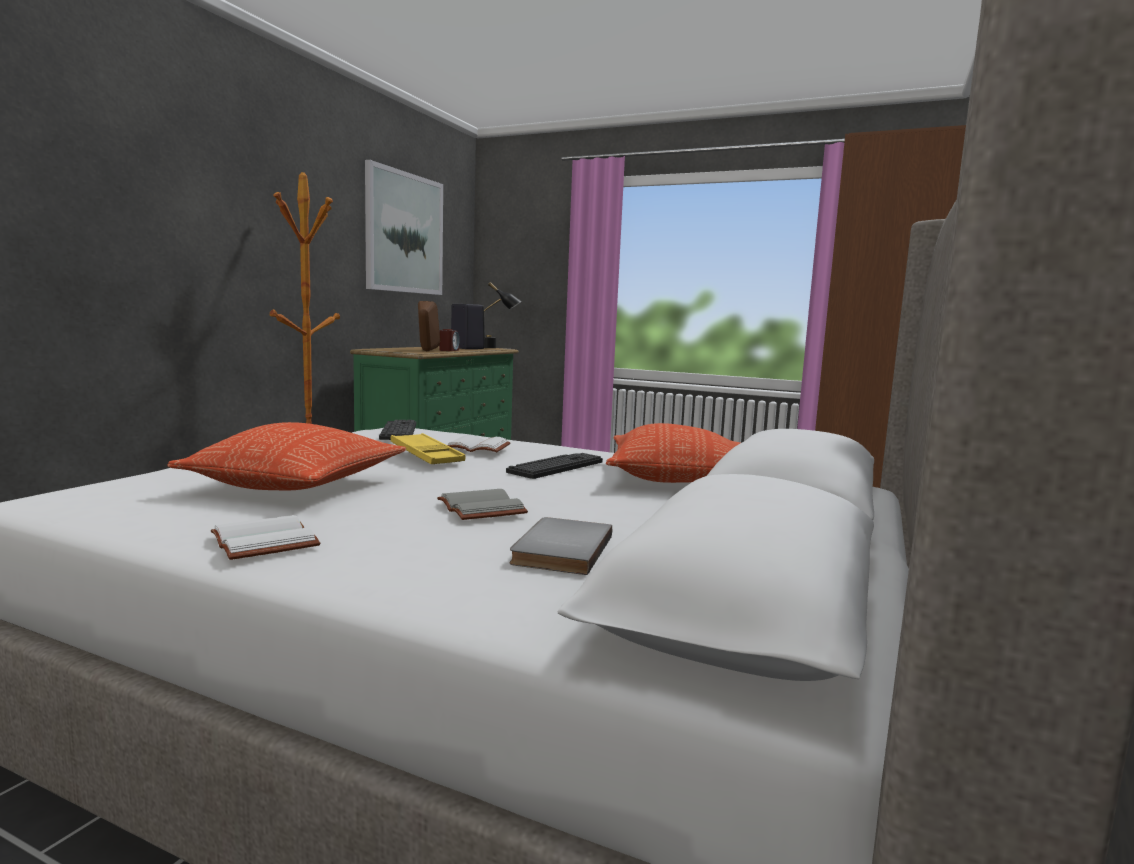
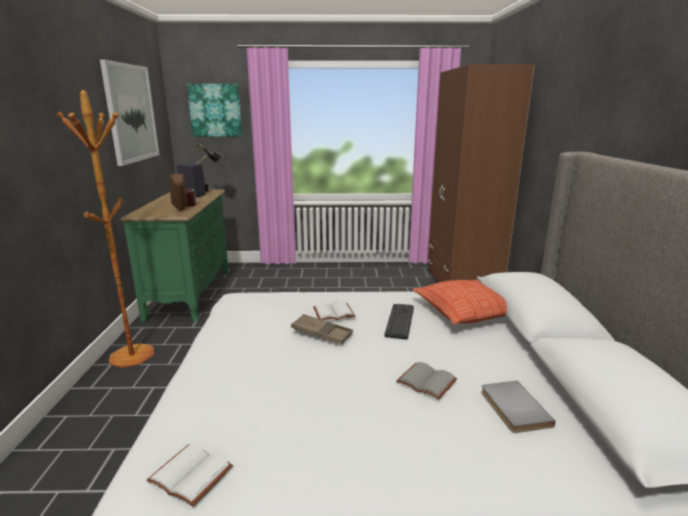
camera: 25 degrees left, 10 degrees up
(268, 541) = (376, 465): white book -> white book (193, 474)
(296, 485) = (290, 393): orange pillow -> none
(398, 431) = (259, 306): keyboard -> none
(426, 455) = (321, 333): yellow tray -> brown tray
(529, 246) = (215, 110): none -> picture

